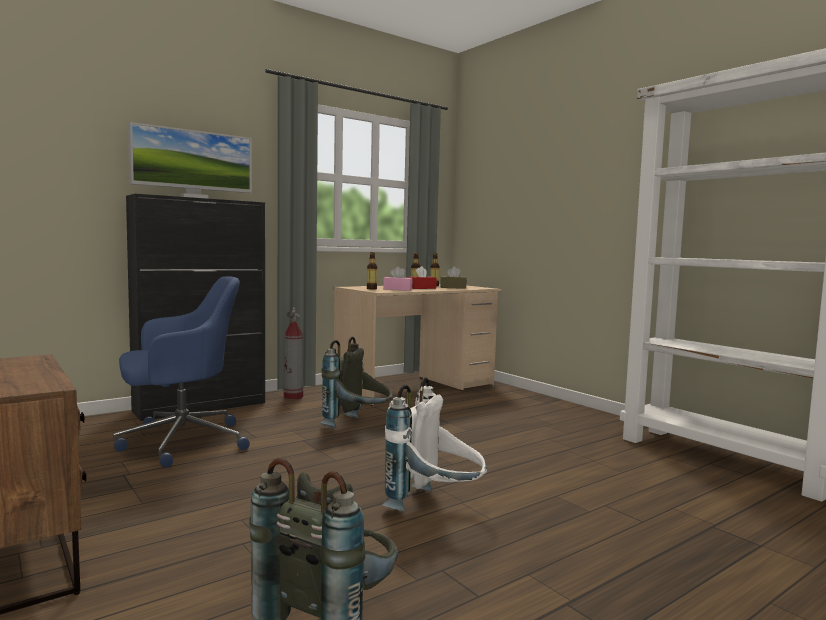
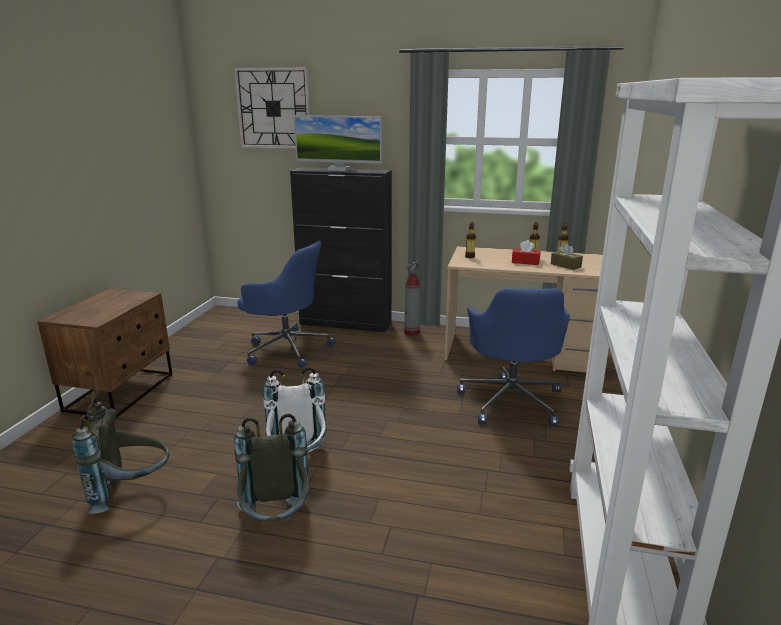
camera: 50 degrees right, 15 degrees up
(79, 112) = (273, 108): none -> wall clock
(358, 426) = (395, 376): grey backpack -> grey backpack (276, 522)
(397, 289) = (490, 261): pink tissue box -> none
(479, 412) = (511, 400): none -> blue office chair

